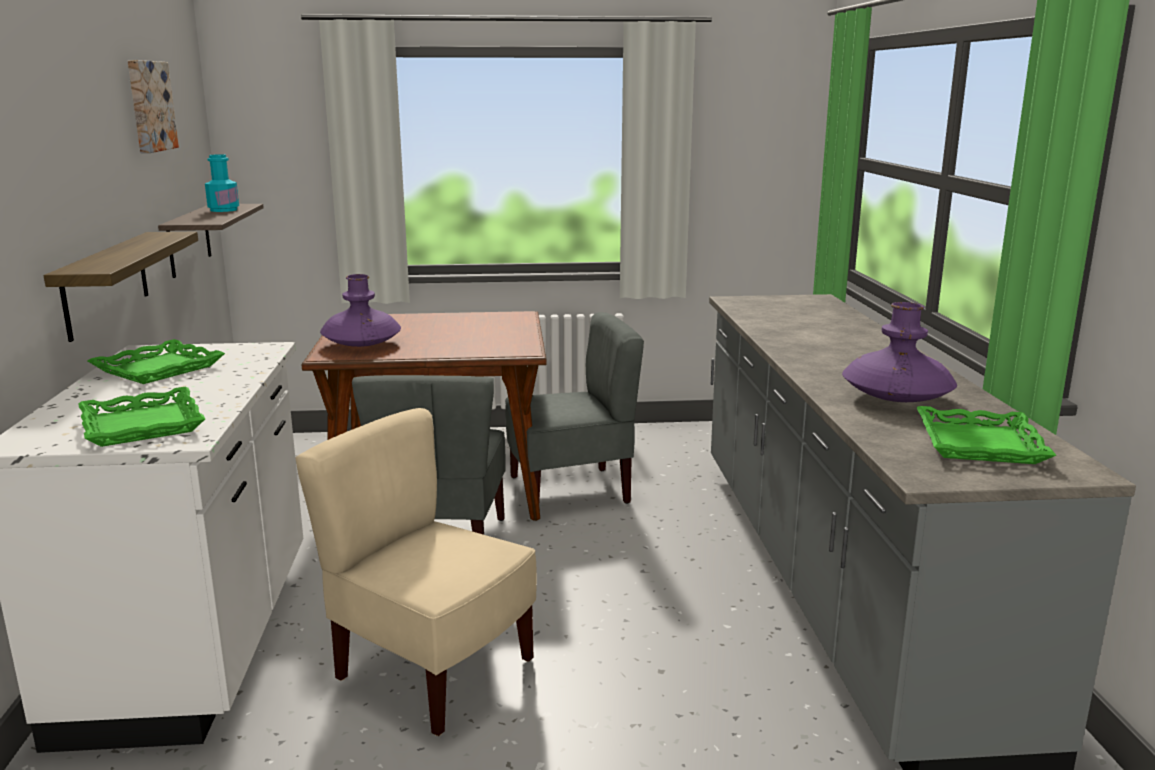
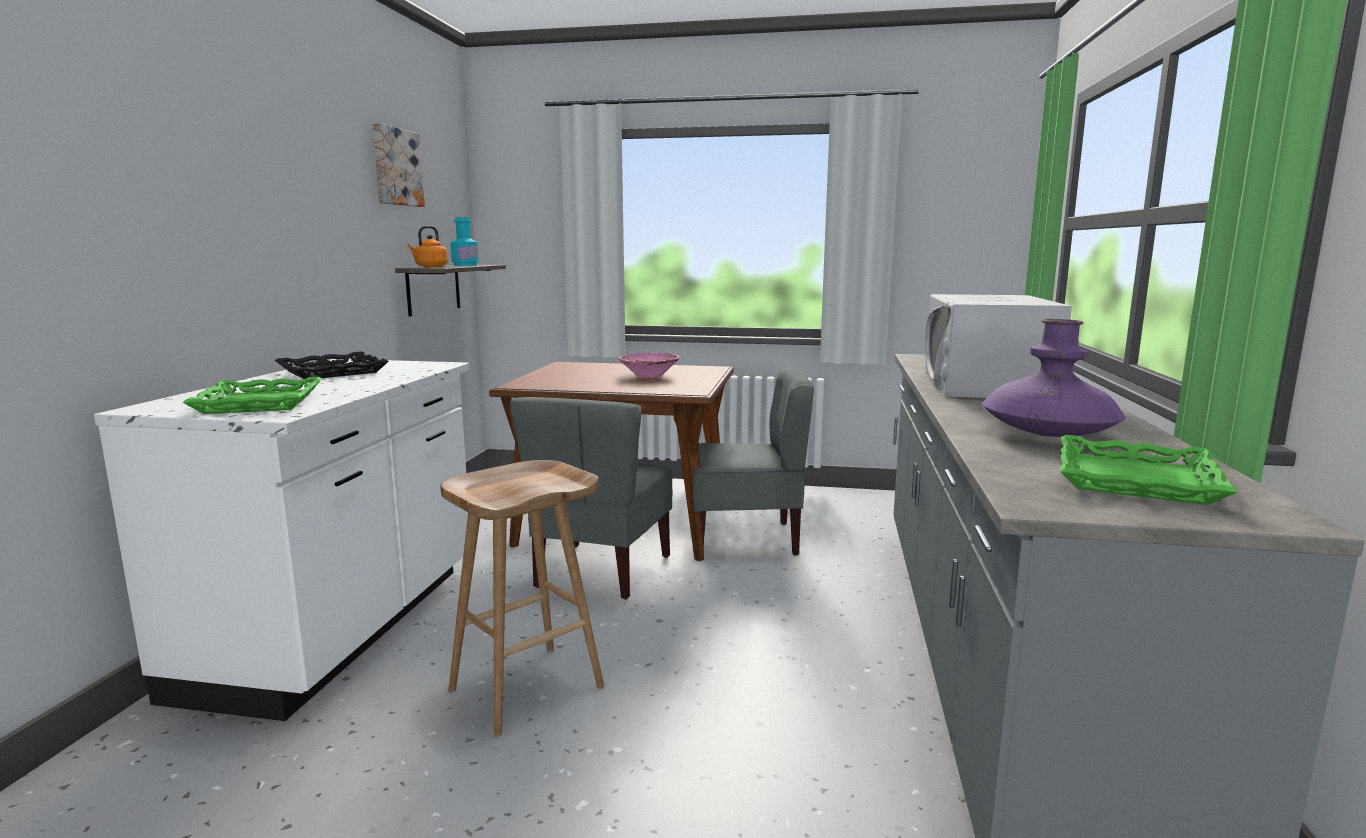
camera: 15 degrees right, 5 degrees down
(106, 283) = (320, 303): shelf -> none
(159, 369) = (332, 372): green tray -> black tray
(194, 219) = (430, 266): none -> orange kettle
(361, 344) = (553, 380): purple vase -> none
(432, 671) = (527, 687): beige chair -> brown stool
(461, 331) = (649, 376): none -> pink bowl
(815, 337) = (986, 384): none -> white microwave

